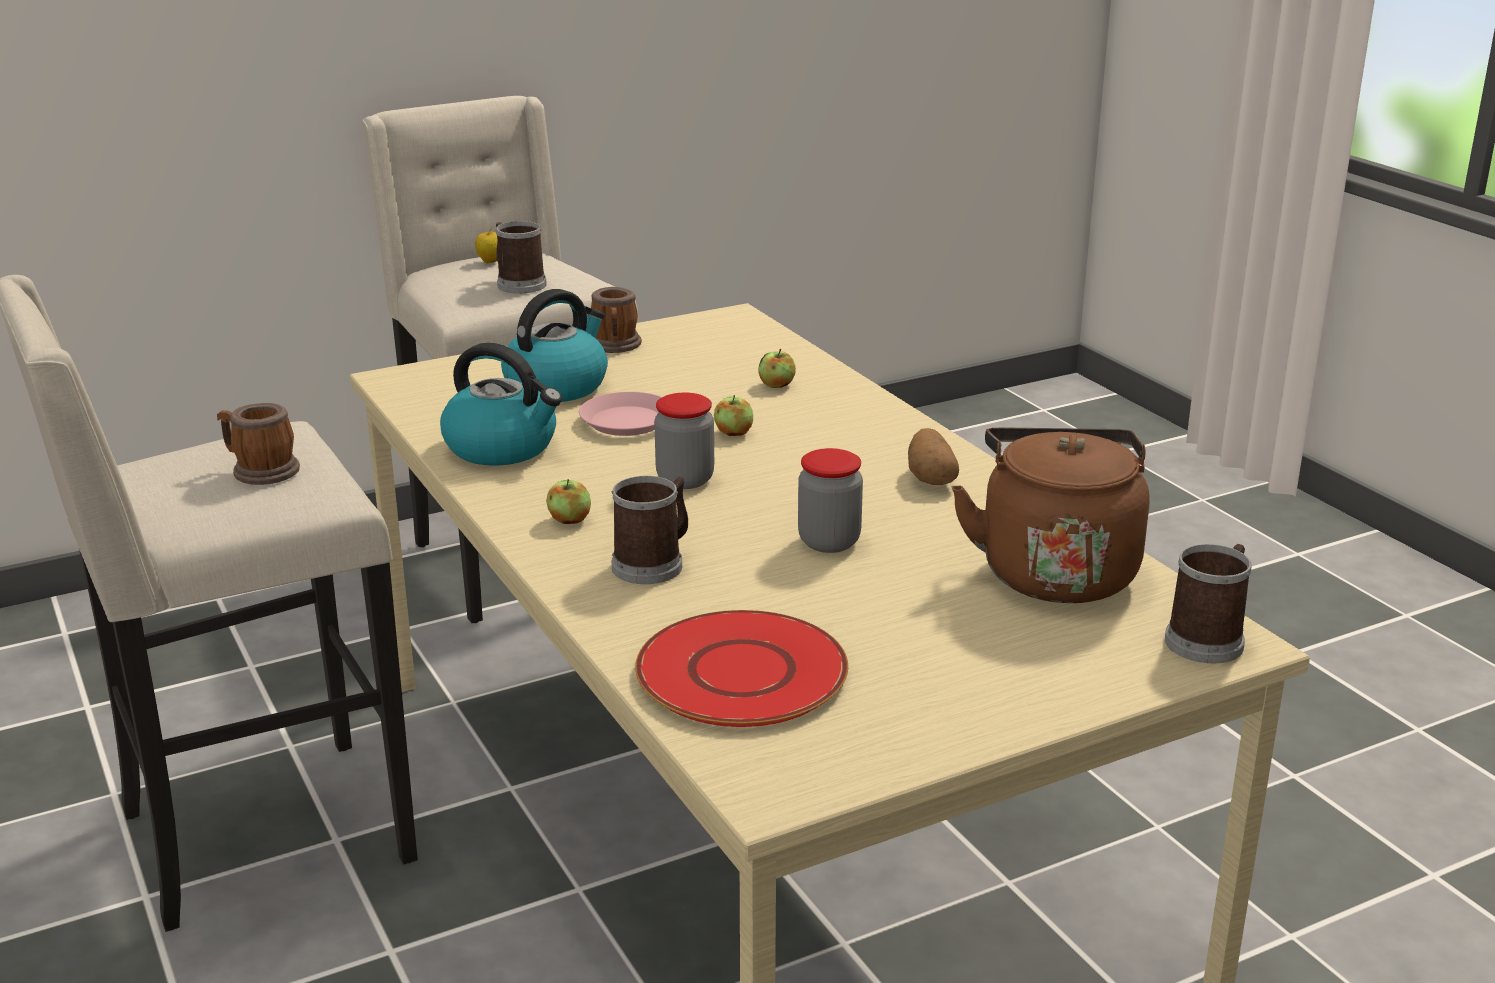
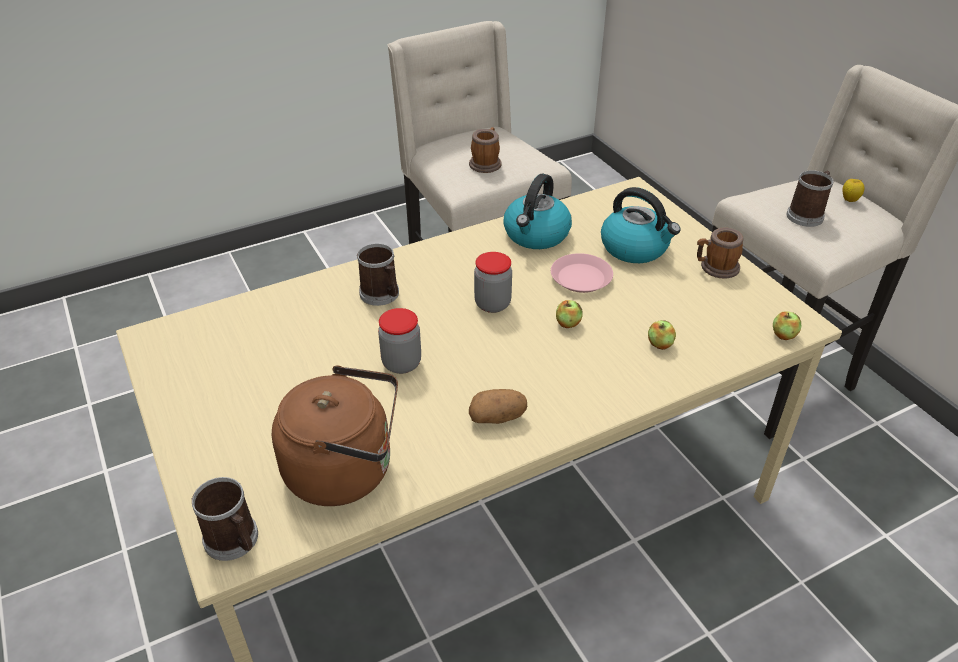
camera: 90 degrees right, 15 degrees up
(569, 520) = (439, 264): apple -> apple (783, 335)
(740, 672) = (259, 327): red plate -> none

